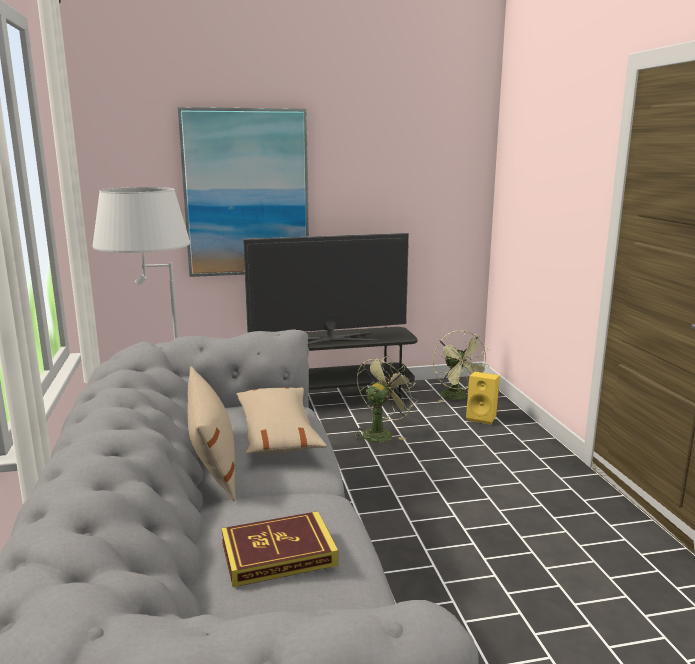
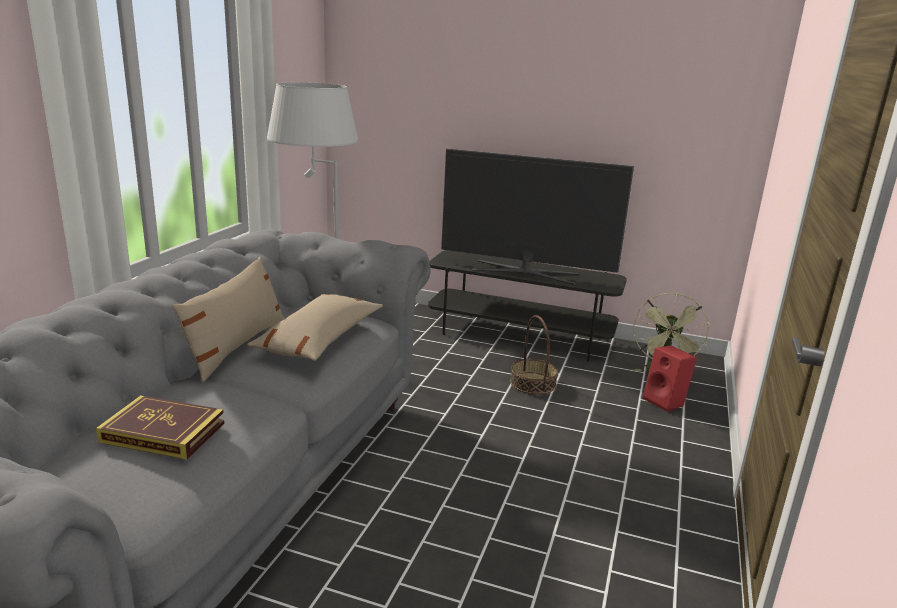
camera: 30 degrees right, 5 degrees up
(246, 193) = (471, 101): picture -> none
(380, 433) = (532, 383): green fan -> basket
(482, 417) = (666, 402): yellow speaker -> red speaker

